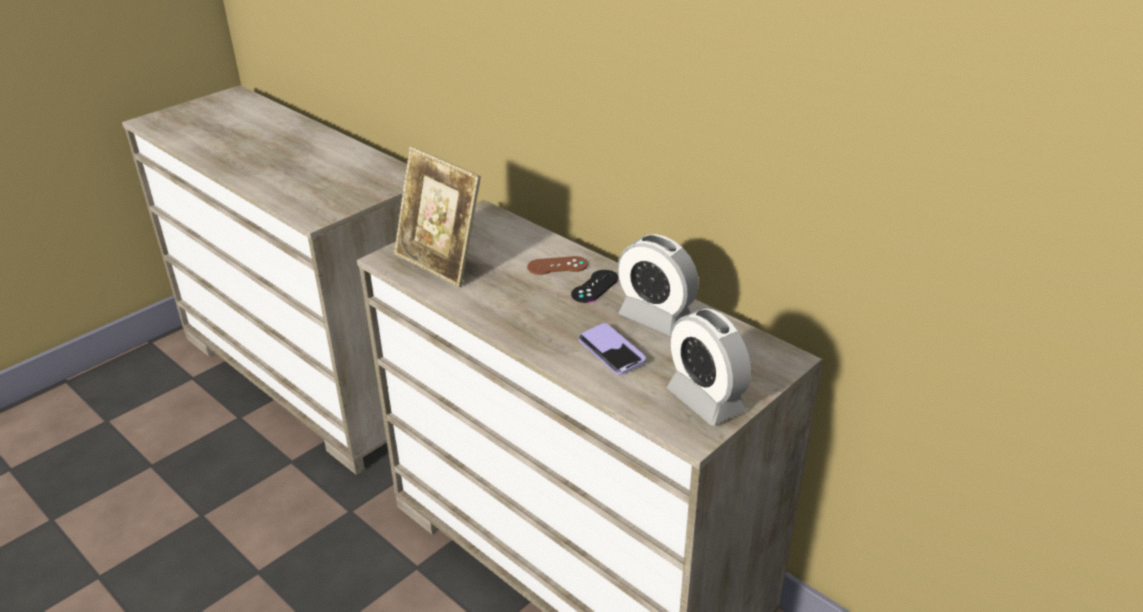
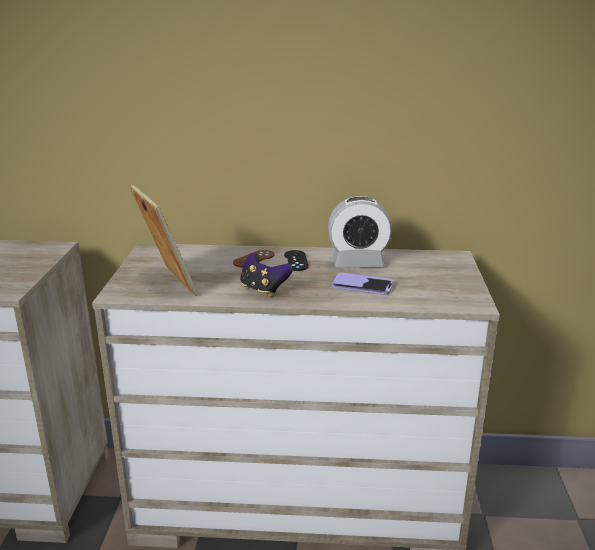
camera: 40 degrees left, 10 degrees down
(440, 263) = (167, 283): picture frame -> picture frame turned 120 degrees counterclockwise
(509, 311) = (263, 290): none -> game controller
(705, 400) = (452, 287): alarm clock -> none

